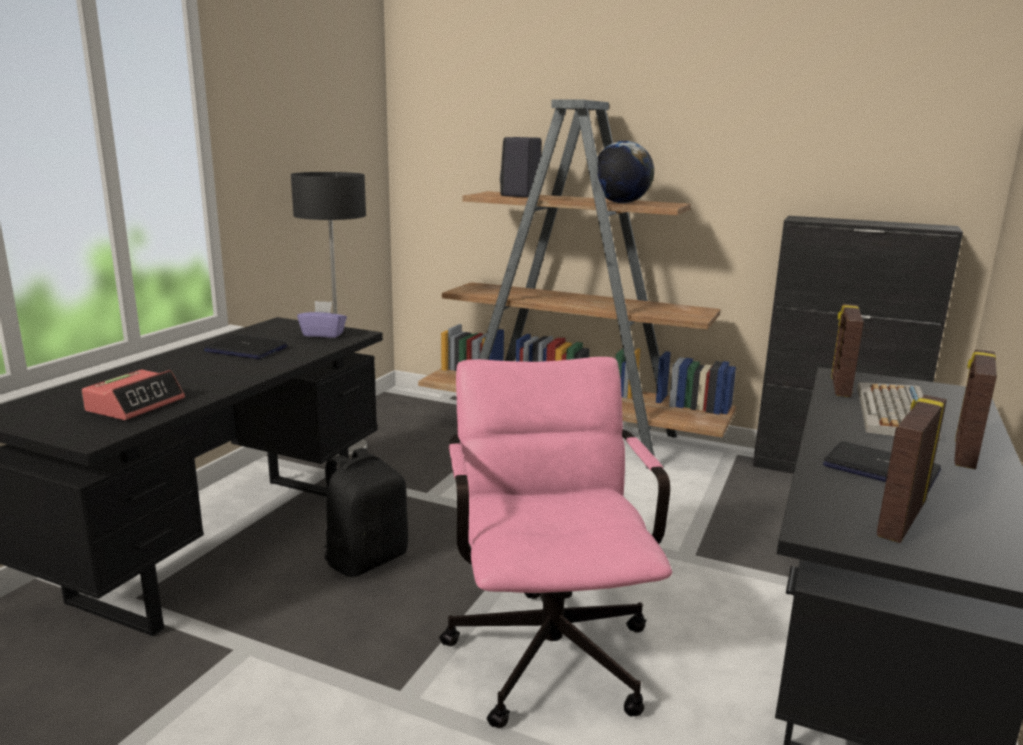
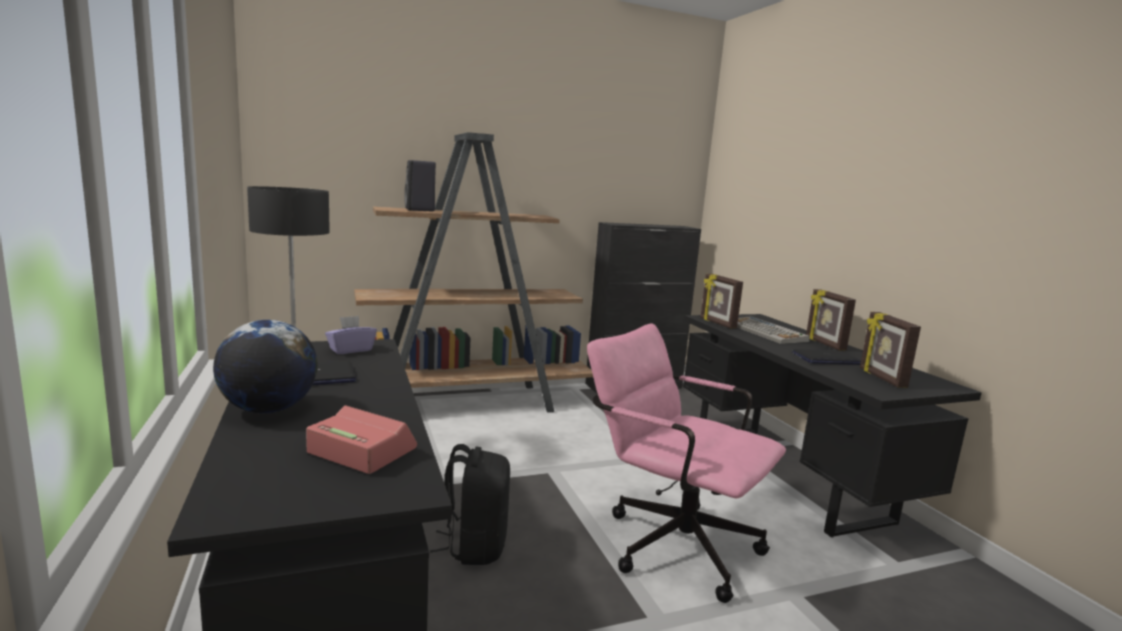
camera: 45 degrees left, 5 degrees down
(136, 405) = (361, 451): alarm clock -> alarm clock turned 45 degrees counterclockwise
(621, 203) = (511, 215): globe -> globe (268, 409)

